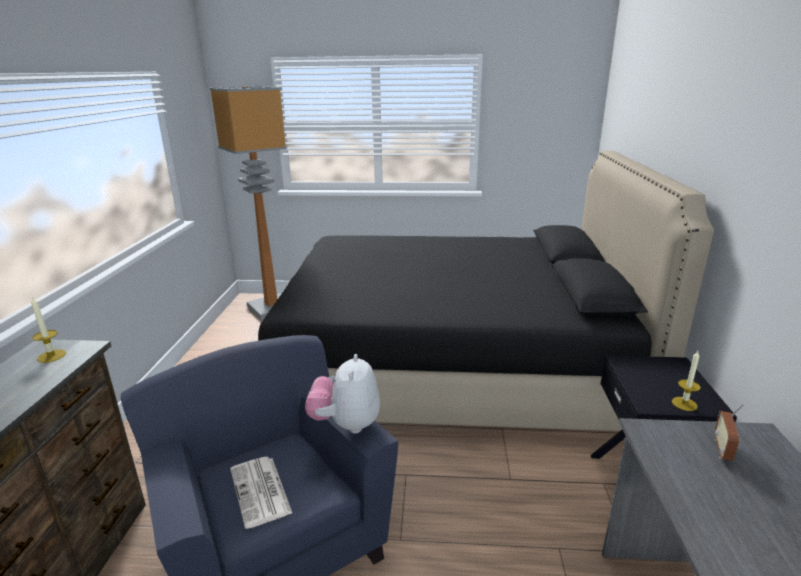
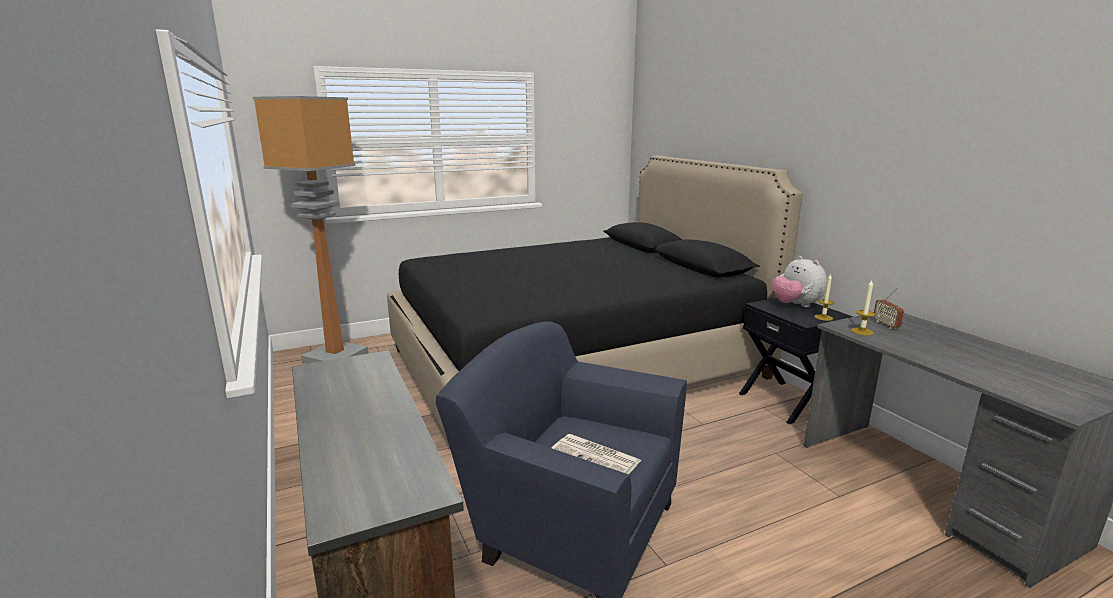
camera: 30 degrees left, 5 degrees down
(51, 356) = (347, 372): candle -> candle (862, 331)
(346, 424) = (634, 381): plush toy -> plush toy (796, 305)

